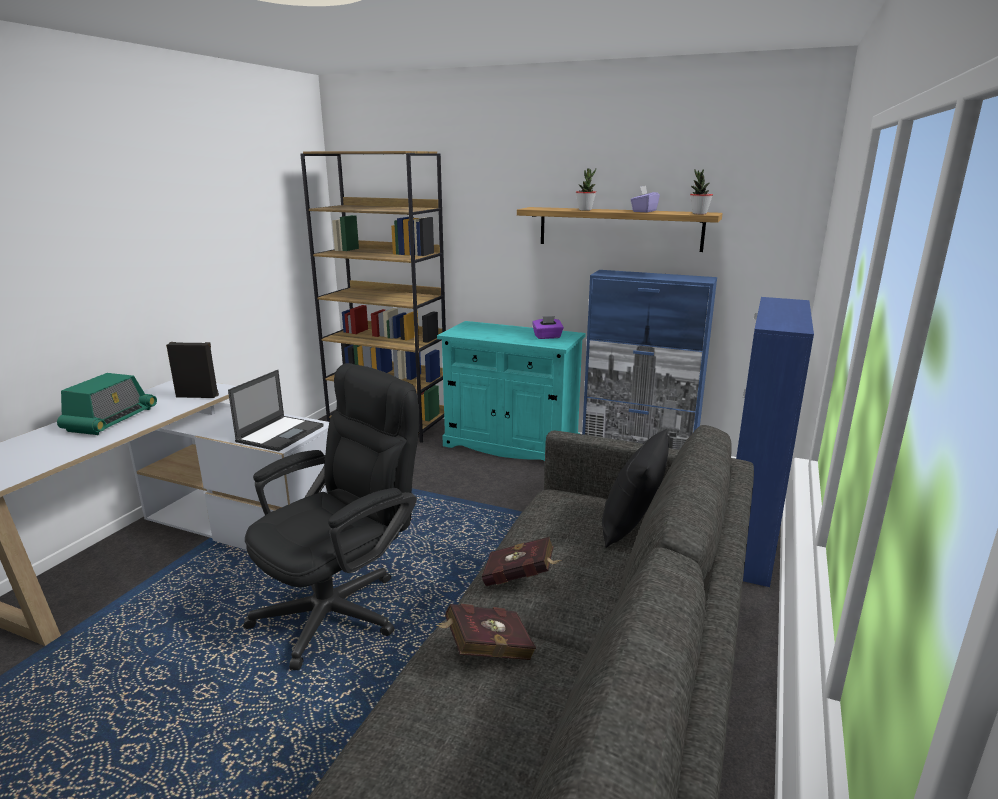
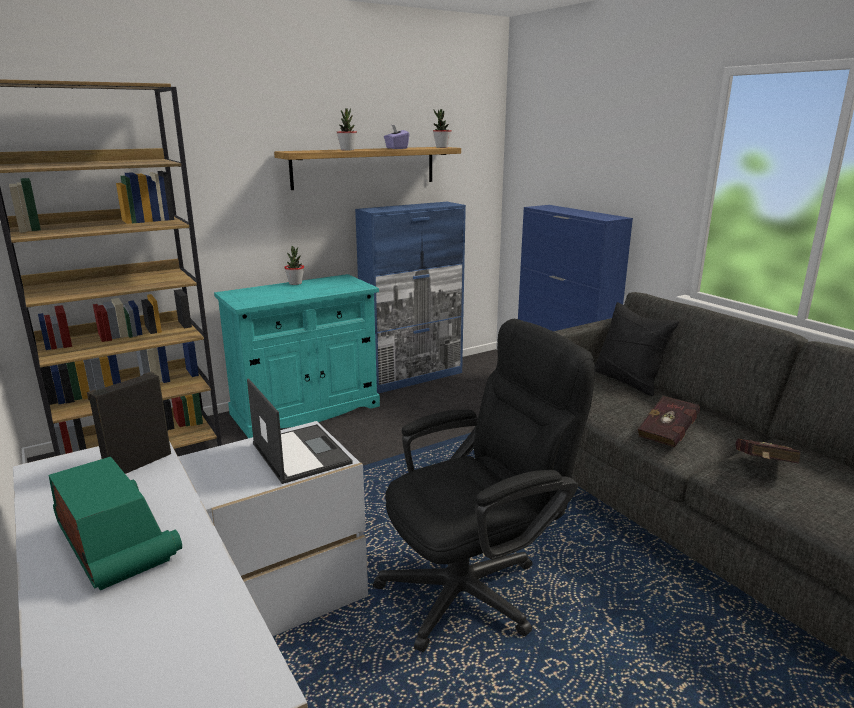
camera: 55 degrees left, 0 degrees up
(341, 607) = (475, 587): black office chair -> black office chair turned 75 degrees clockwise
(526, 329) = (295, 283): none -> potted plant
(547, 337) = (334, 284): purple tissue box -> none

